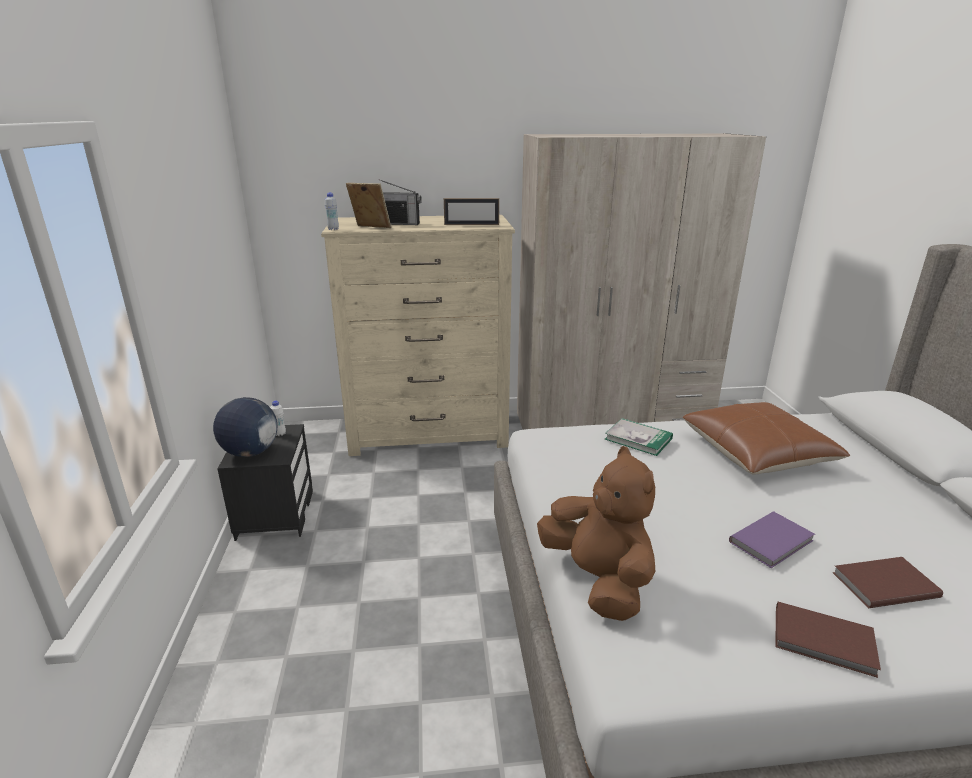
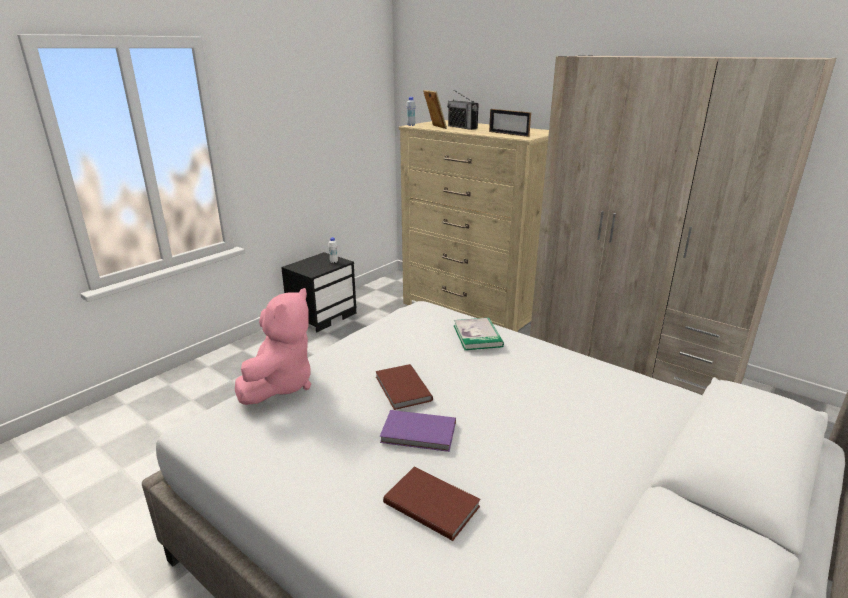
camera: 45 degrees right, 0 degrees up
(250, 453) = (305, 265): globe -> none
(598, 580) = (280, 385): brown plush toy -> pink plush toy
(757, 452) = (557, 388): brown pillow -> none
(825, 642) = (313, 491): brown book -> brown book (401, 389)

